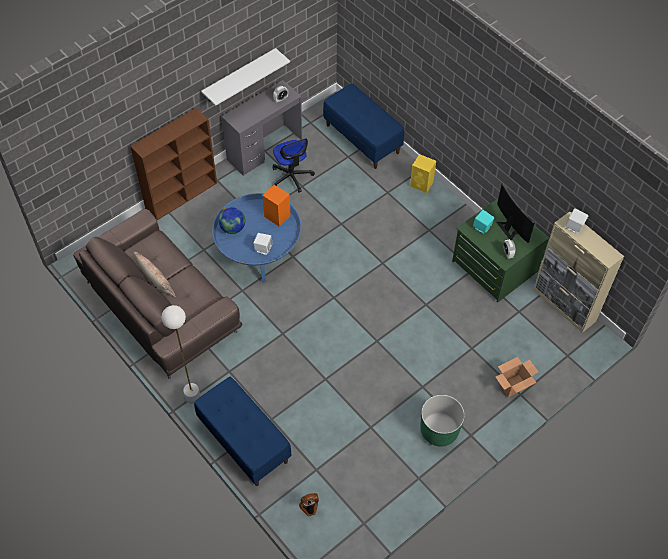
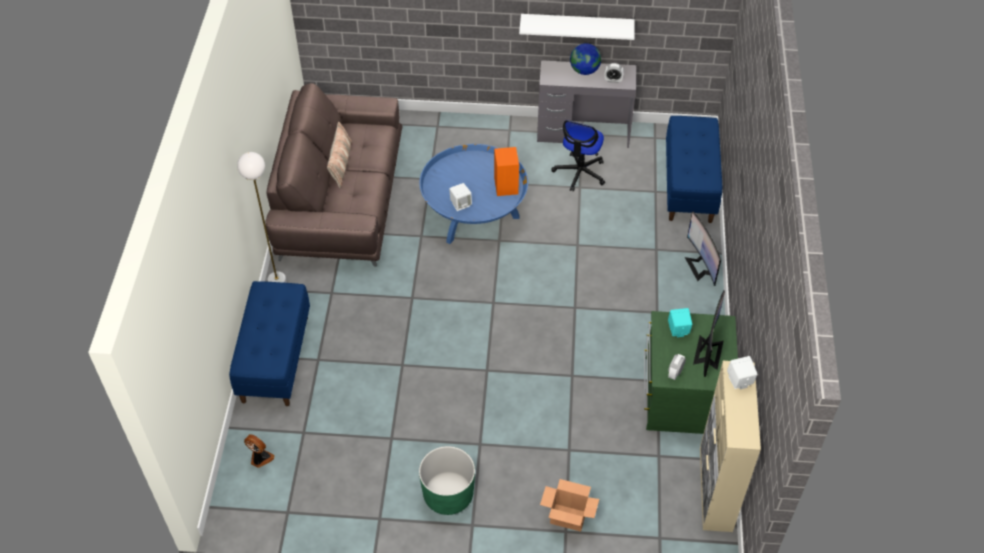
camera: 45 degrees right, 5 degrees down
(182, 195) = (464, 122): brown bookcase -> none
(233, 228) = (455, 168): globe -> globe (584, 70)
(422, 184) = (701, 266): yellow speaker -> monitor

